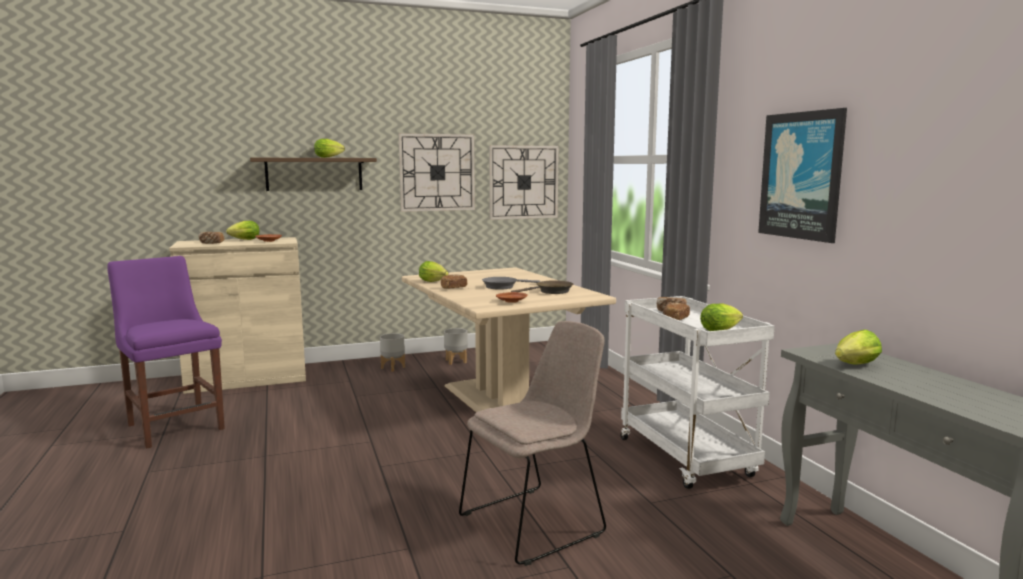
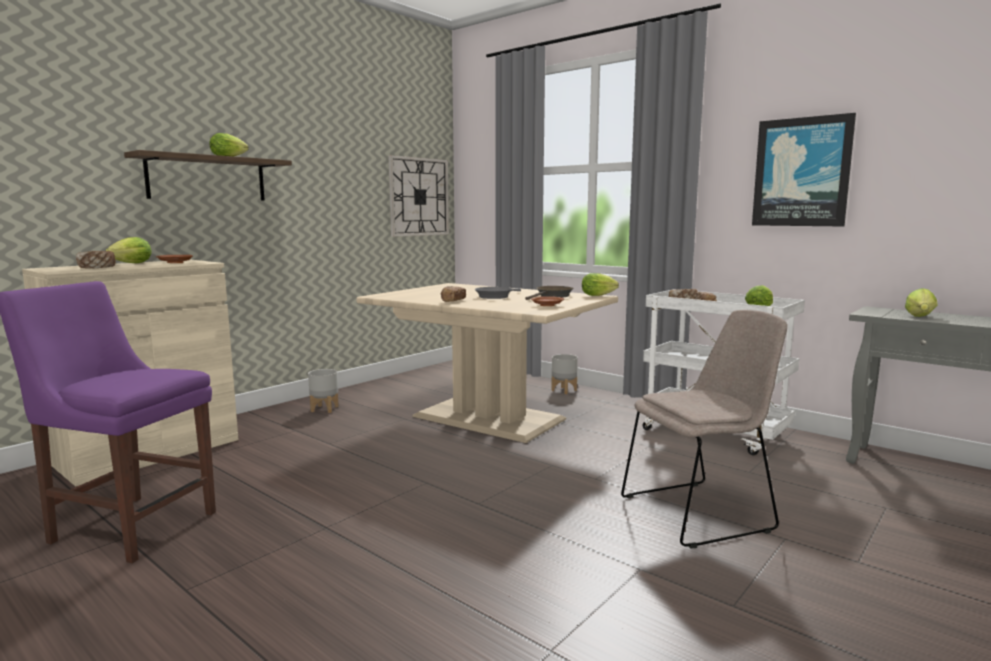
camera: 30 degrees left, 0 degrees up
(434, 282) = (413, 298): lettuce -> lettuce (600, 295)
(437, 172) = (341, 183): wall clock -> none
(456, 361) = (384, 392): grey planter -> grey planter (564, 390)
(535, 522) = (700, 512): beige chair -> beige chair turned 45 degrees clockwise

